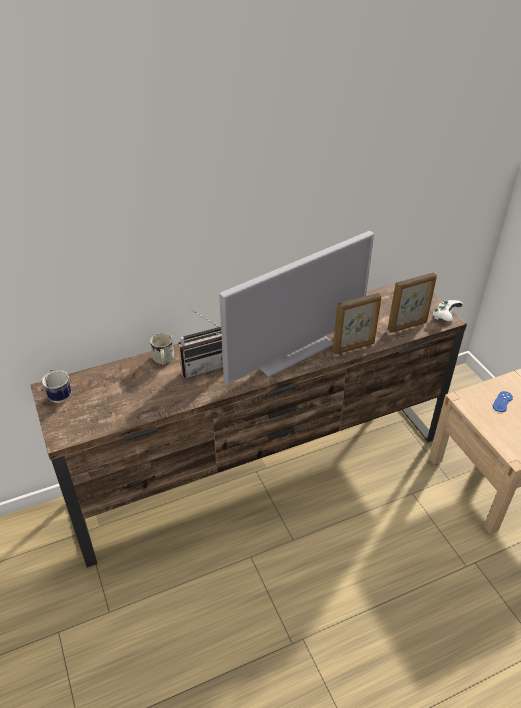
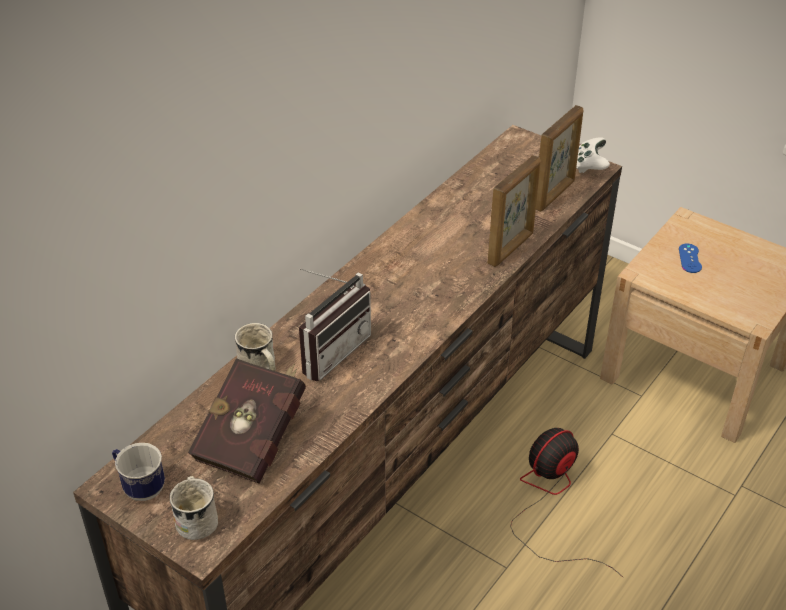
camera: 30 degrees left, 0 degrees up
(71, 422) = (197, 518): none -> white mug
(131, 394) = (255, 438): none -> red book
(293, 352) = (436, 284): television -> none
(346, 515) = (551, 501): none -> fan

